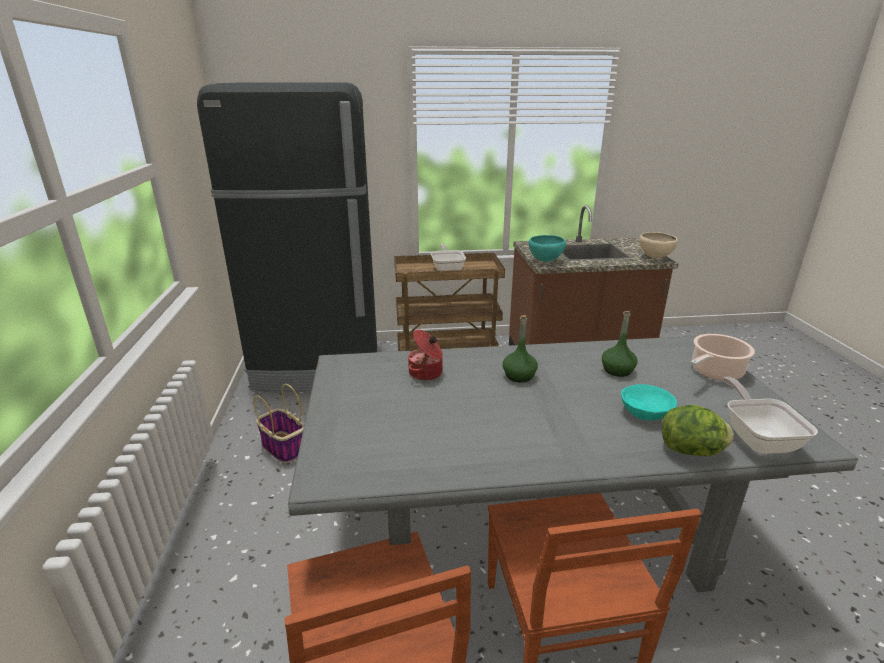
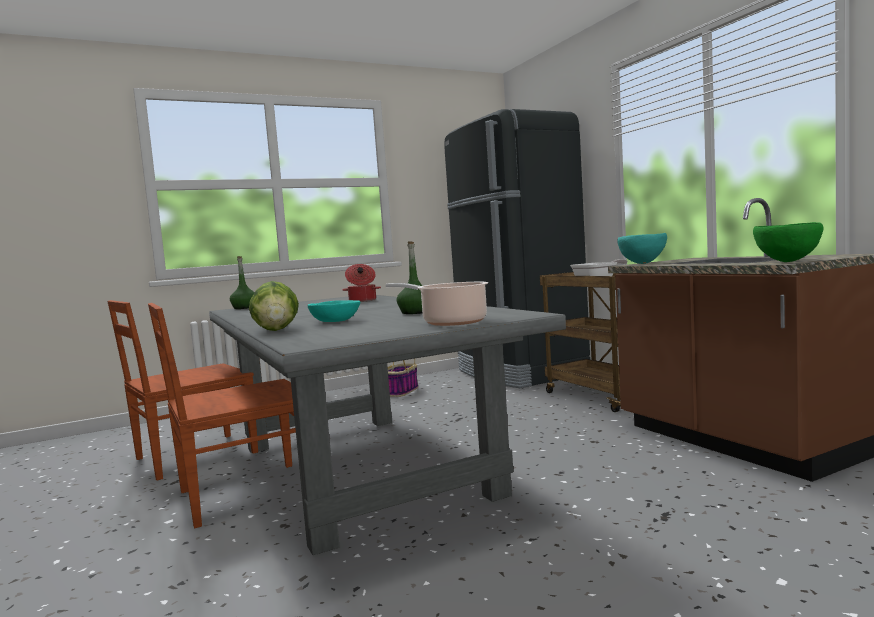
camera: 70 degrees right, 20 degrees down
(519, 376) = (377, 306): green bottle -> green bottle (244, 308)
(654, 257) = (786, 262): beige bowl -> green bowl
(757, 438) = (308, 336): frying pan -> none

